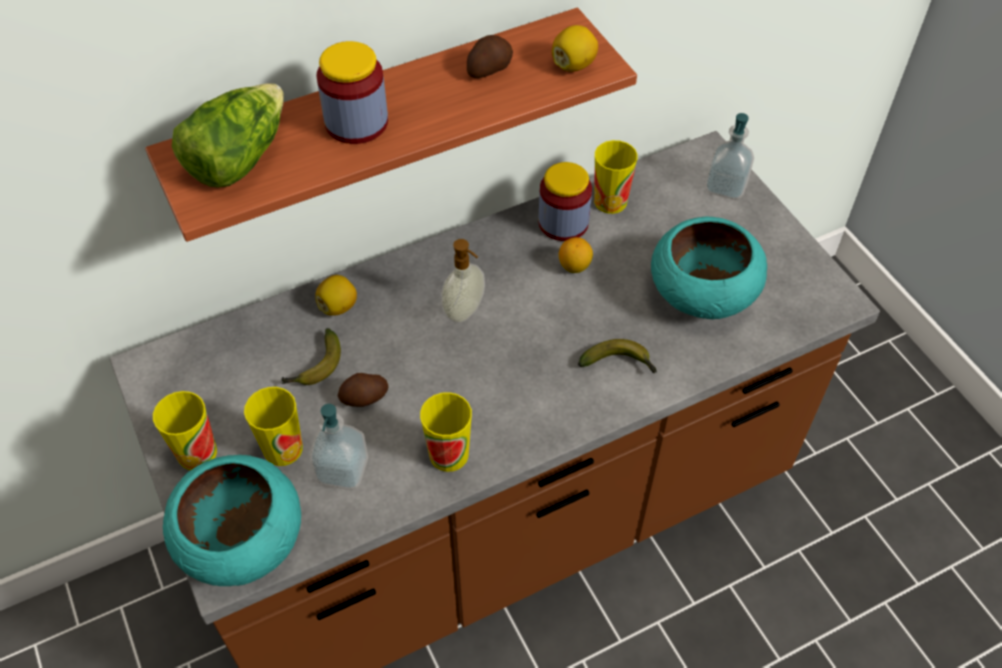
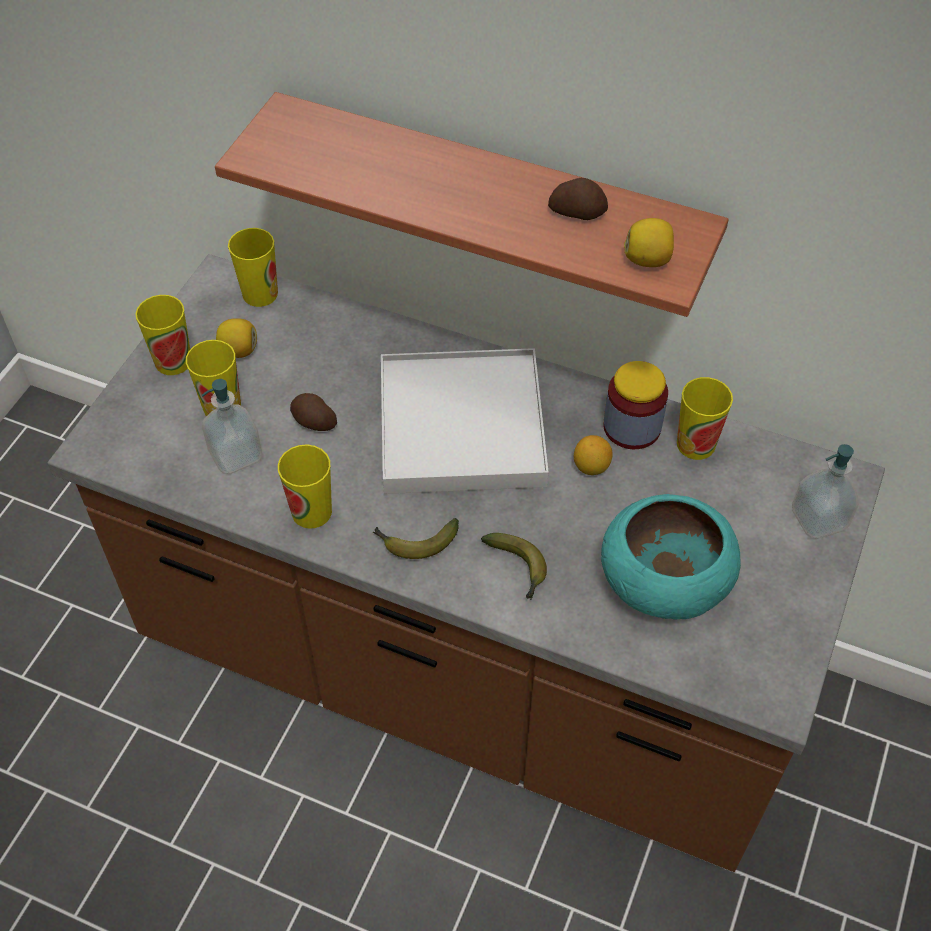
camera: 50 degrees right, 0 degrees up
(196, 350) = (260, 293): none -> cup
(238, 158) = (315, 142): lettuce -> none
(241, 541) = (123, 440): turquoise bowl -> none
(315, 367) = (312, 372): banana -> banana (415, 542)
(338, 306) = (384, 344): lemon -> lemon (238, 350)
(356, 123) = (423, 178): jar -> none
(465, 312) = (462, 426): soap dispenser -> white tray

